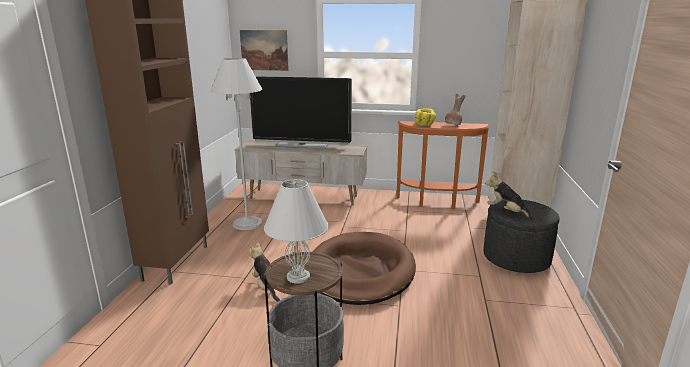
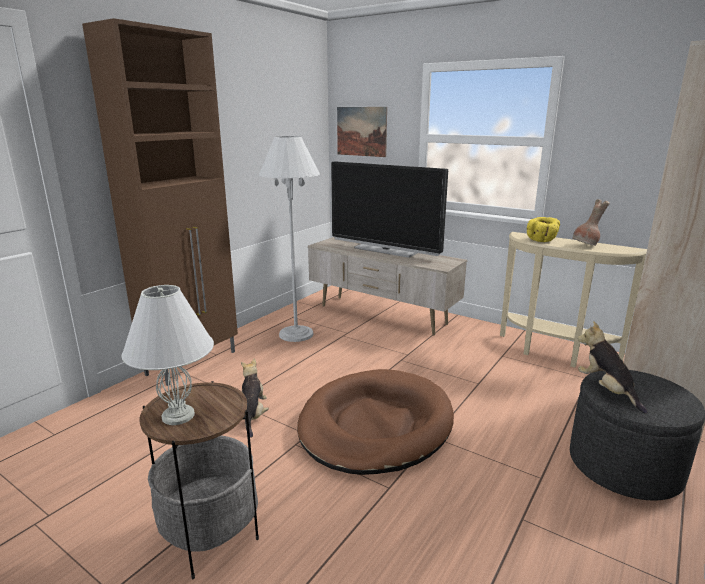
camera: 25 degrees right, 0 degrees up
(437, 203) = (554, 354): orange console table -> beige console table

